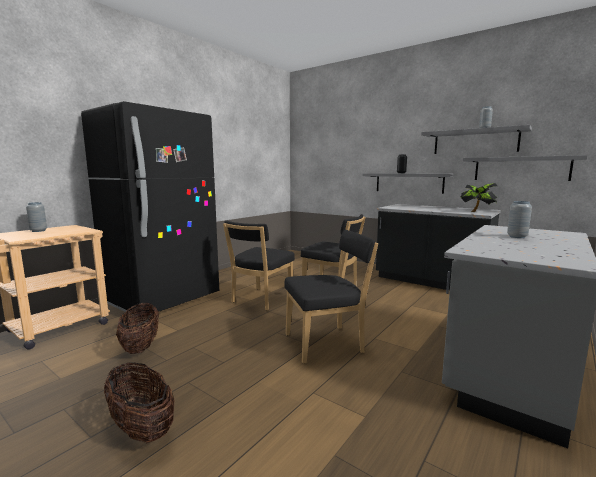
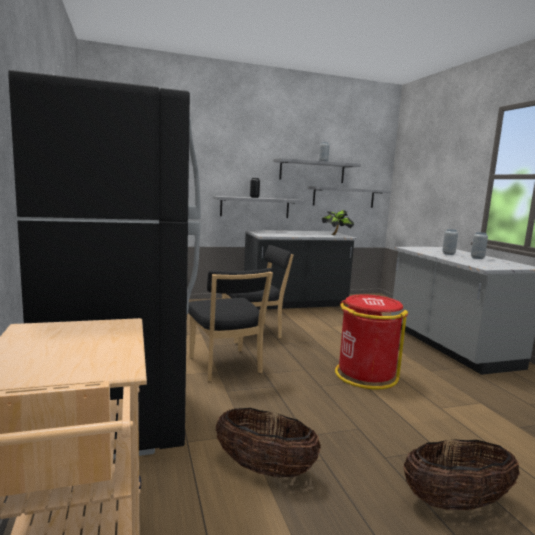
camera: 55 degrees left, 0 degrees up
(38, 231) = (34, 351): grey vase -> grey vase (477, 258)
(327, 343) = (365, 375): black chair -> red trash can

